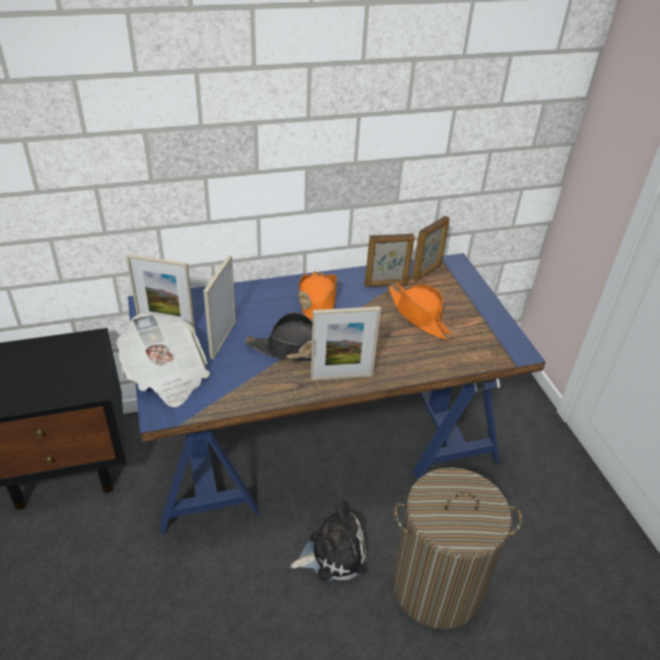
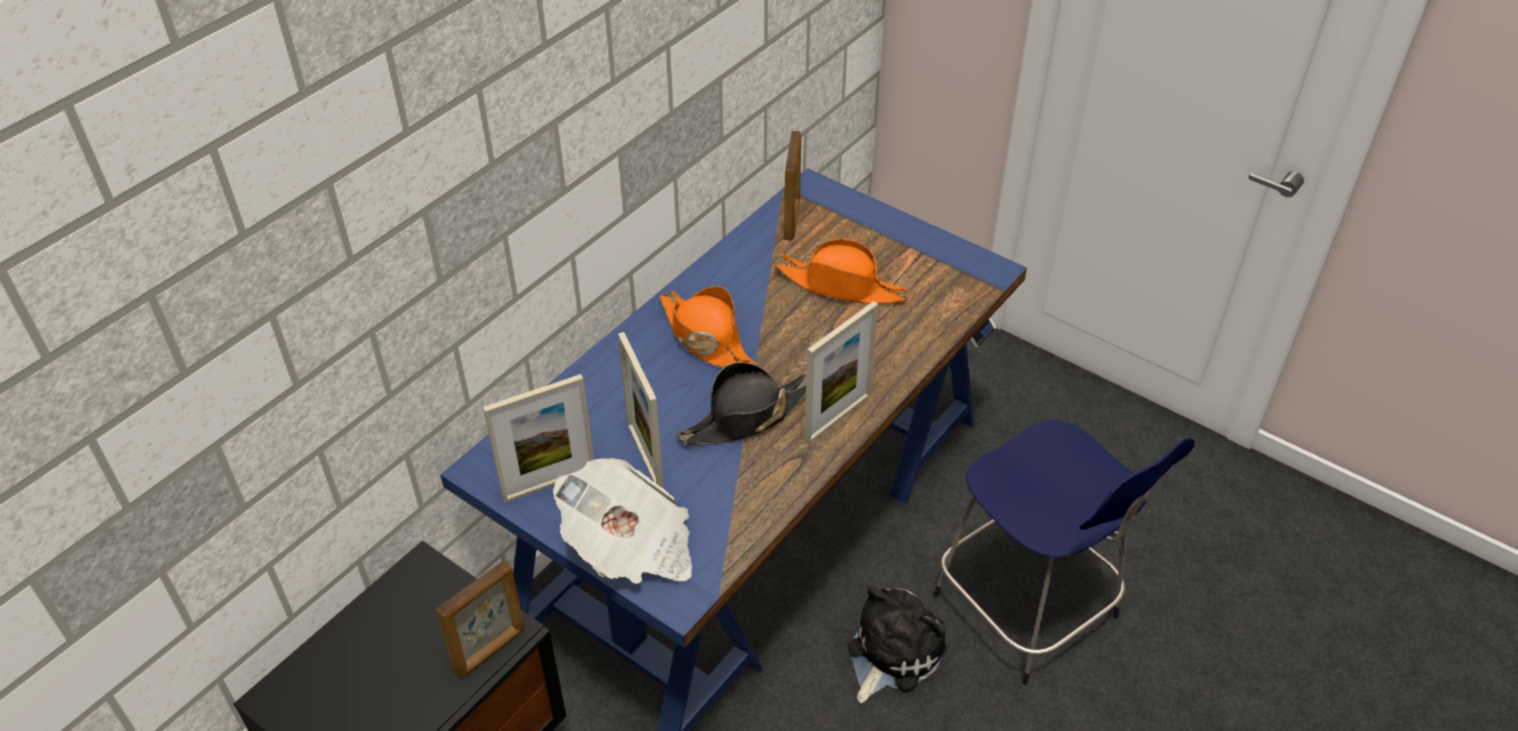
camera: 35 degrees left, 5 degrees up
(386, 285) = (762, 264): picture frame -> picture frame (491, 651)
(436, 586) = (1030, 610): laundry basket -> blue stool

